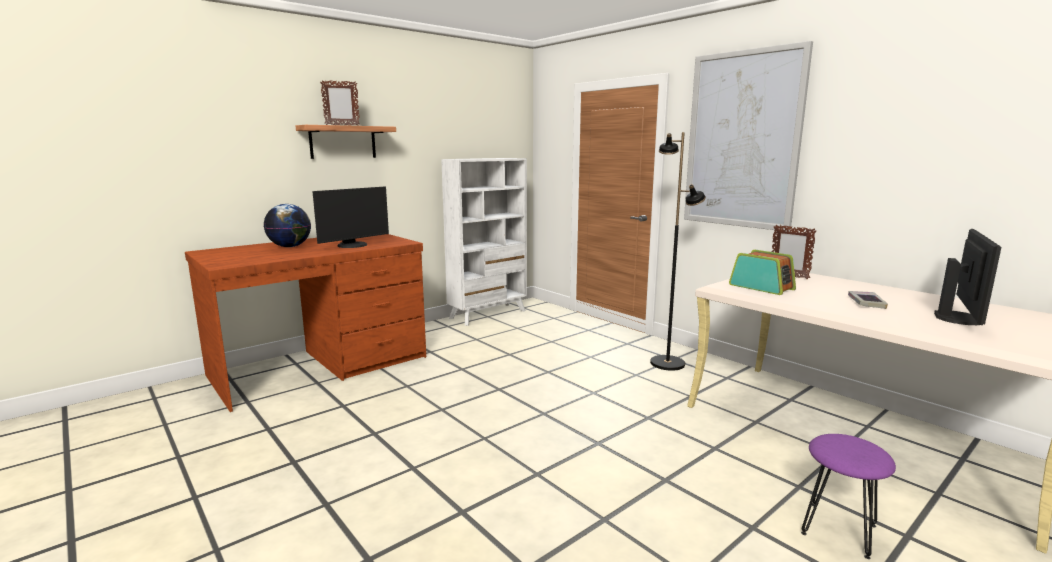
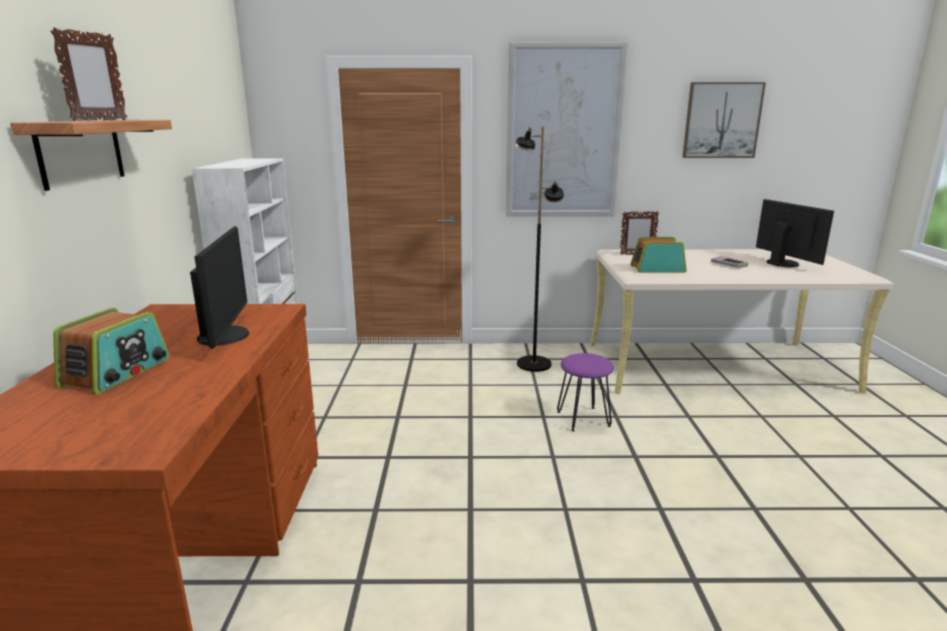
camera: 50 degrees left, 5 degrees up
(290, 246) = (117, 373): globe -> radio
(837, 529) = (816, 430): purple stool -> purple stool (582, 419)
(940, 123) = (722, 120): none -> picture

